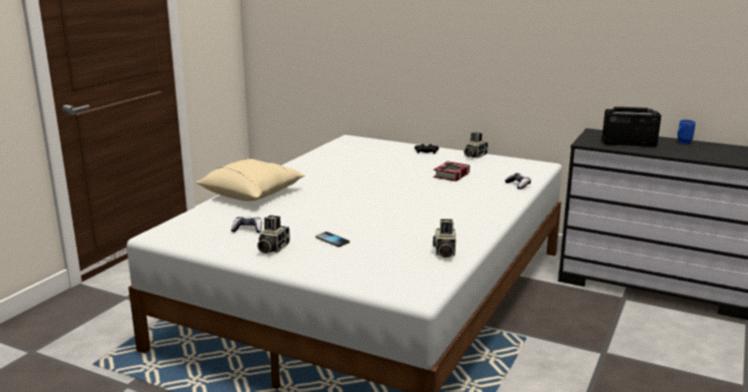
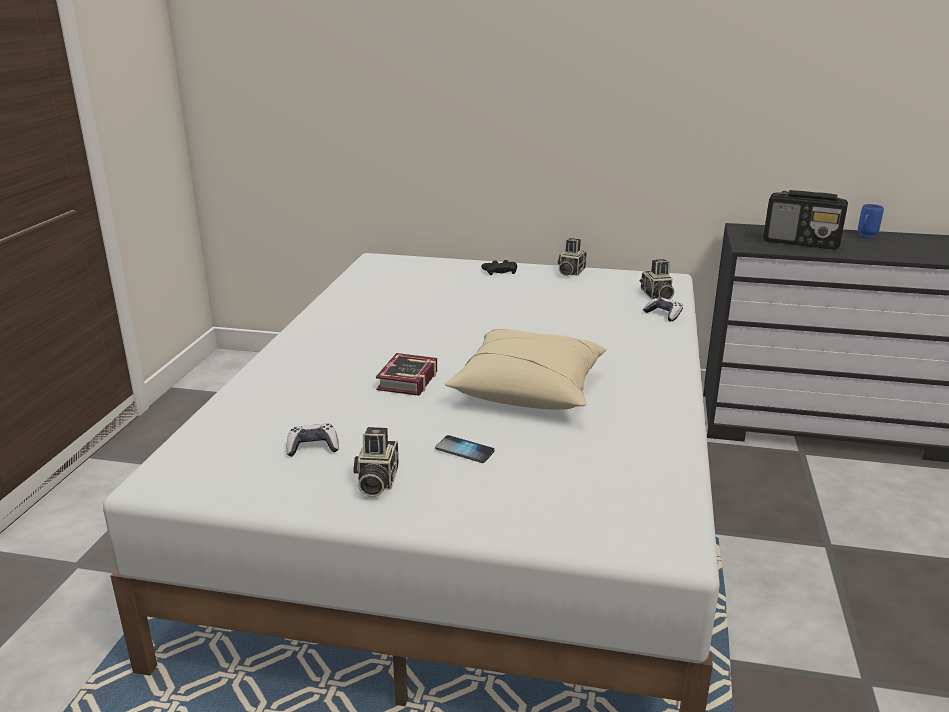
camera: 15 degrees left, 5 degrees up
(252, 193) = (281, 373): beige pillow -> beige pillow (529, 389)
(444, 252) = (649, 450): camera -> camera (656, 295)
(450, 175) = (560, 308): book -> book (405, 381)
(628, 143) = (801, 243): radio -> radio turned 150 degrees counterclockwise

